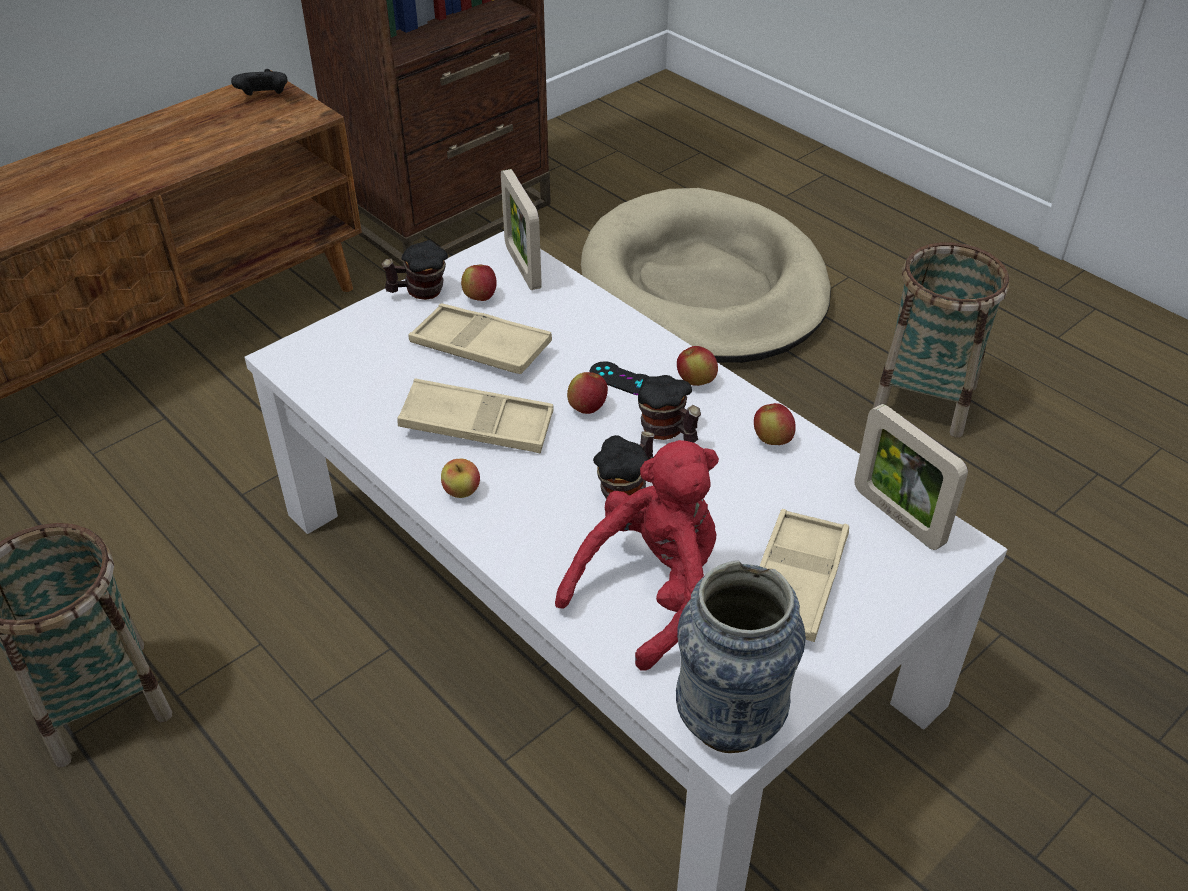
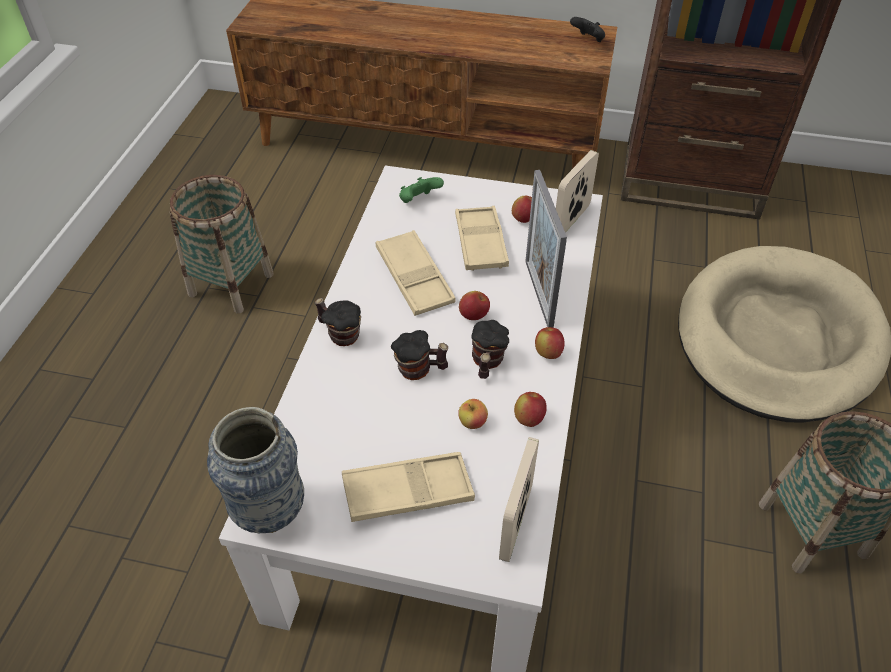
camera: 55 degrees right, 5 degrees up
(349, 359) = (419, 201): none -> green game controller
(418, 292) = (501, 193): mug -> mug (340, 334)
(461, 491) = (357, 301): apple -> apple (472, 422)
(605, 345) = (538, 294): none -> picture frame
(622, 379) = (515, 317): black game controller -> none
(651, 591) = (346, 423): red plush toy -> none

